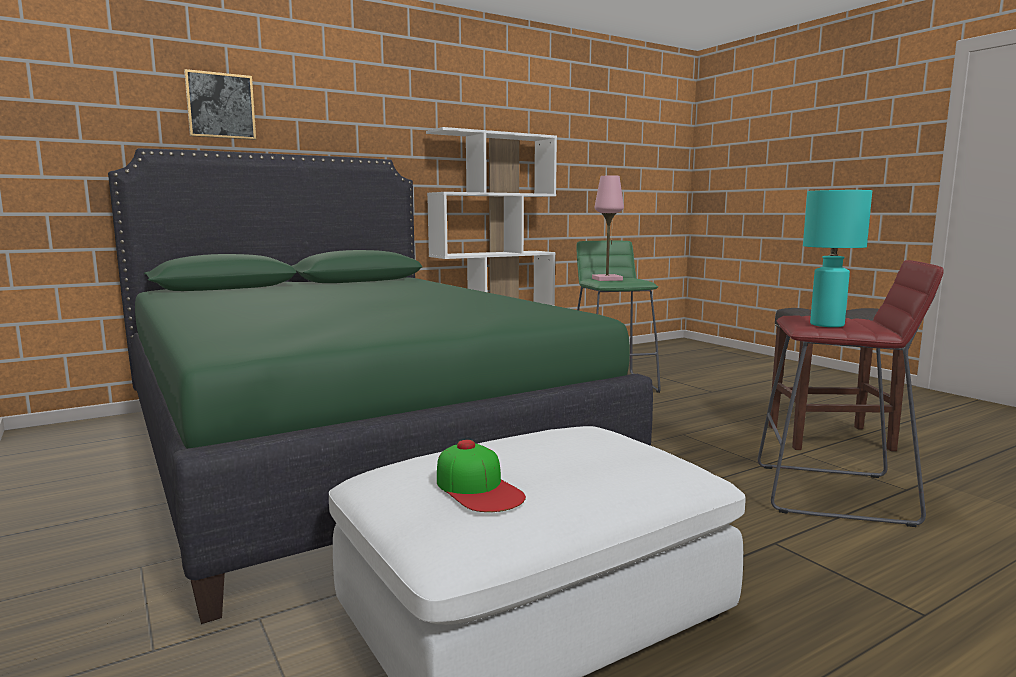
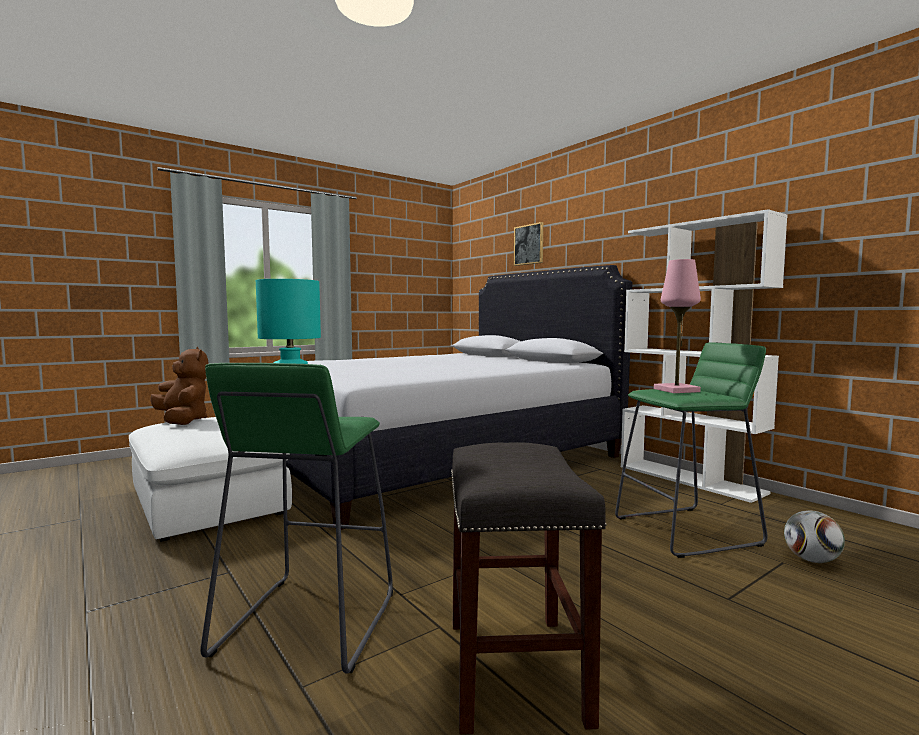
camera: 85 degrees right, 5 degrees down
(348, 447) = (436, 457): green bed -> white bed
(478, 488) = (183, 421): cap -> brown plush toy
(652, 371) = (812, 560): none -> football
(834, 494) = (307, 622): red stool -> green stool

